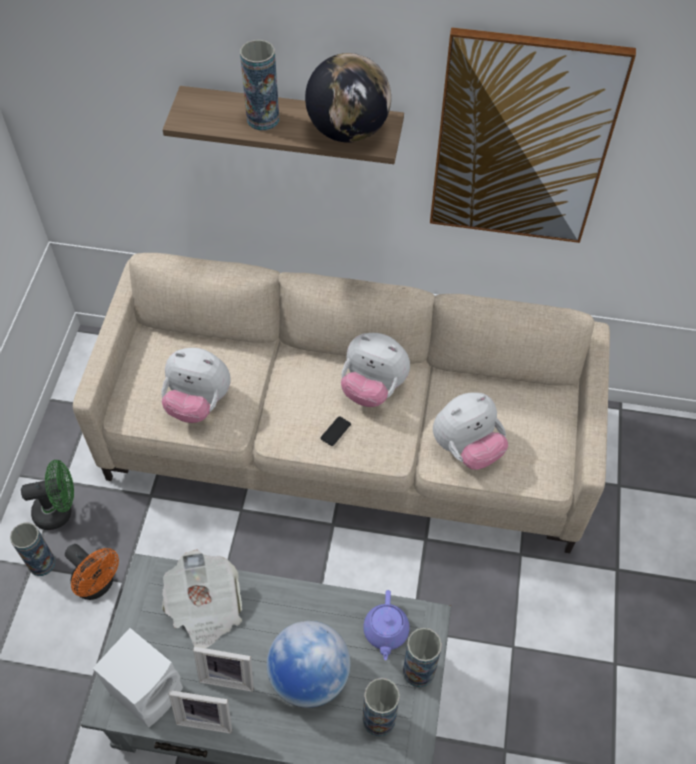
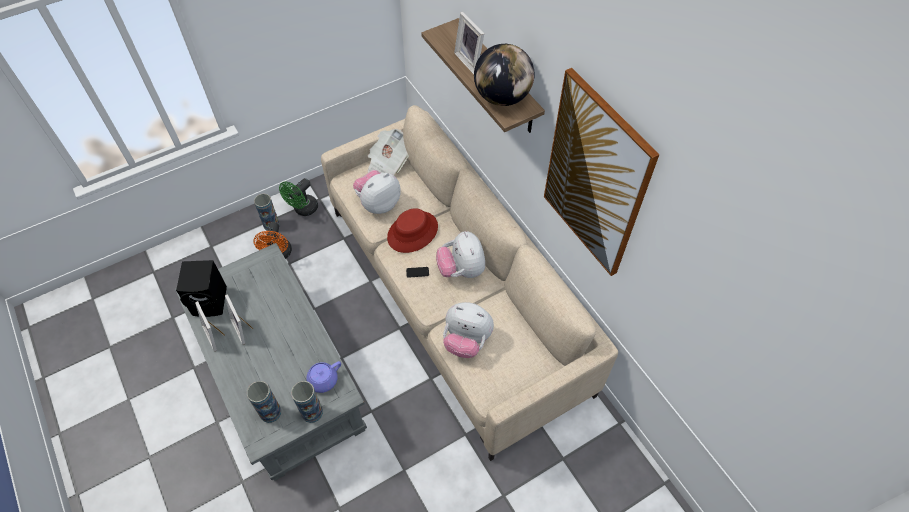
camera: 50 degrees right, 0 degrees up
(59, 511) = (303, 210): green fan -> green fan turned 90 degrees clockwise
(149, 689) = (211, 301): white speaker -> black speaker
(198, 403) = (378, 203): plush toy -> plush toy turned 75 degrees clockwise
(205, 608) = (270, 292): newspaper -> newspaper (387, 163)
(263, 119) = (471, 61): vase -> picture frame
(276, 398) = (413, 232): none -> red hat
(309, 676) = (270, 363): globe -> none

